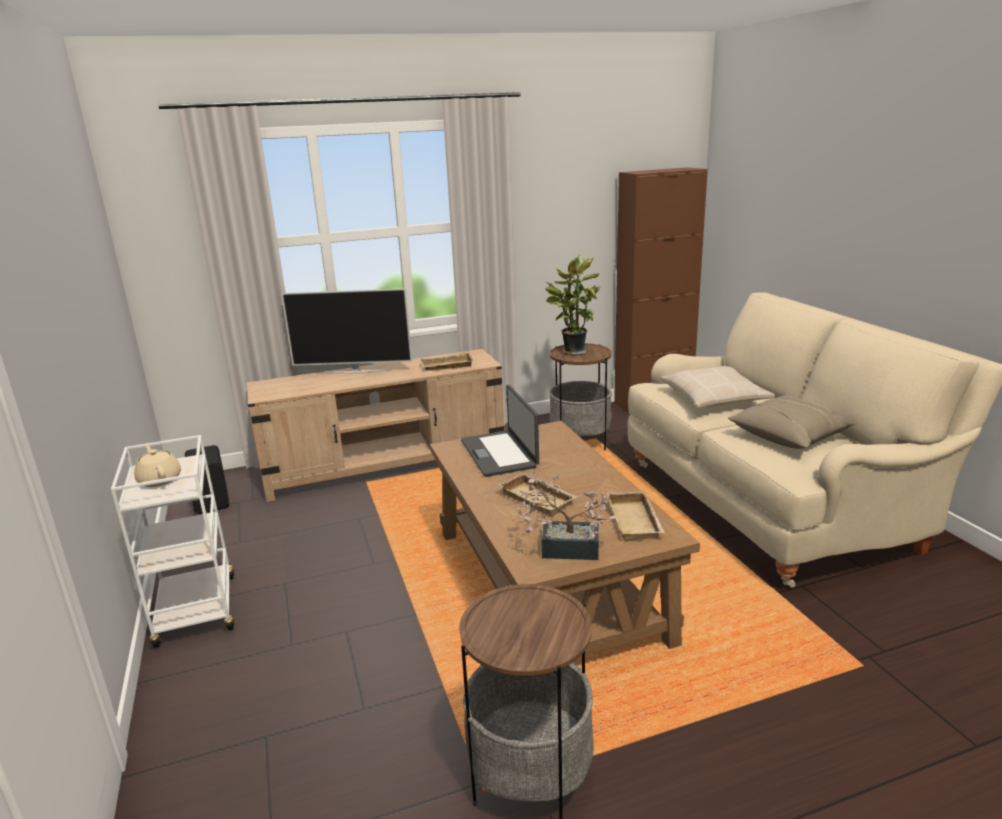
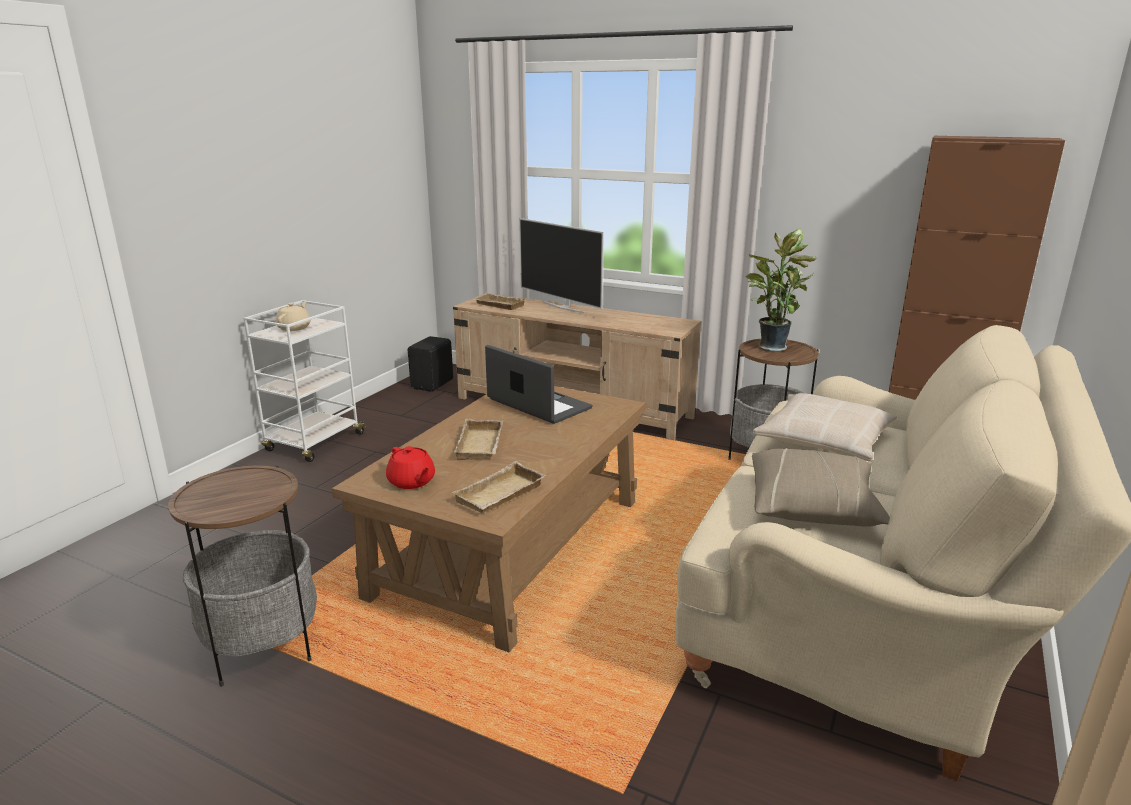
camera: 45 degrees right, 0 degrees up
(446, 366) = (634, 324): beige tray -> beige tray (498, 305)
(500, 453) = (538, 404): laptop -> laptop turned 105 degrees clockwise
(562, 548) = (411, 482): potted plant -> red teapot

